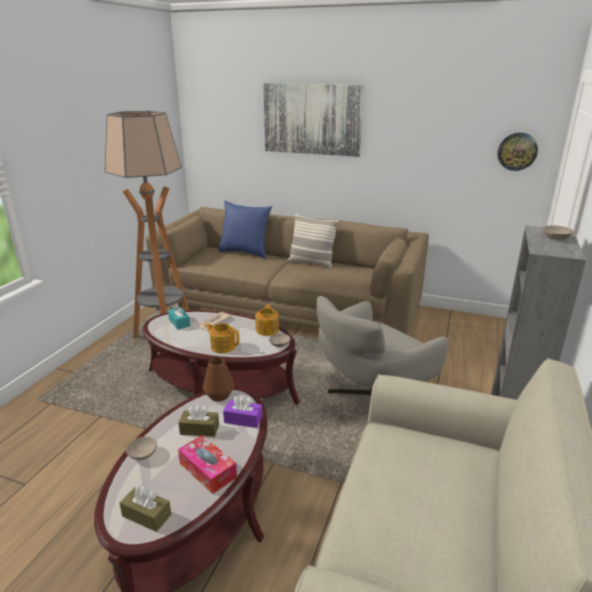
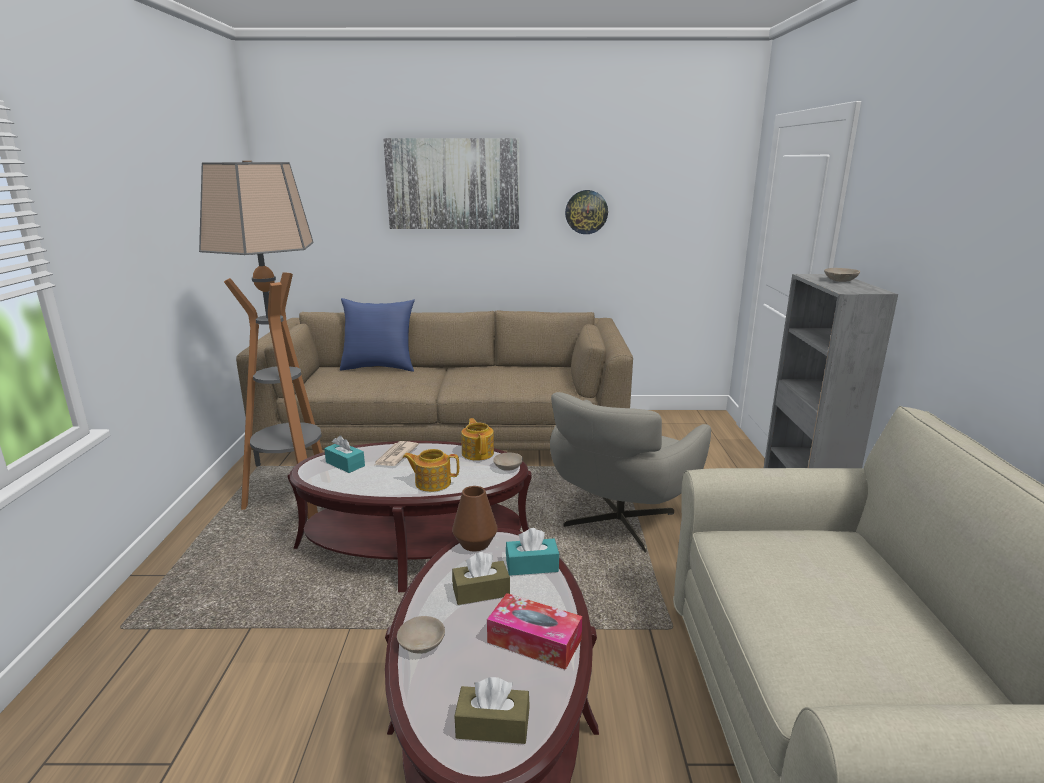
camera: 20 degrees left, 5 degrees down
(243, 419) = (532, 565): purple tissue box -> turquoise tissue box
(311, 262) = (477, 369): pillow -> none
(517, 151) = (704, 212): wall clock -> wall clock (586, 212)

